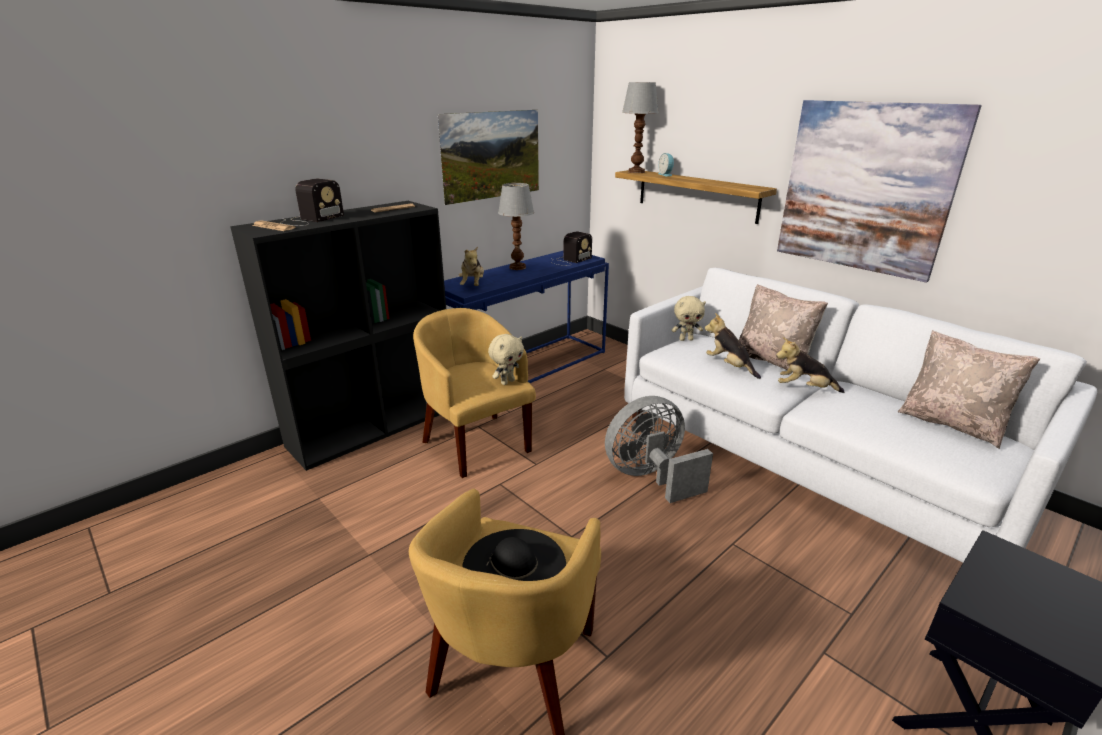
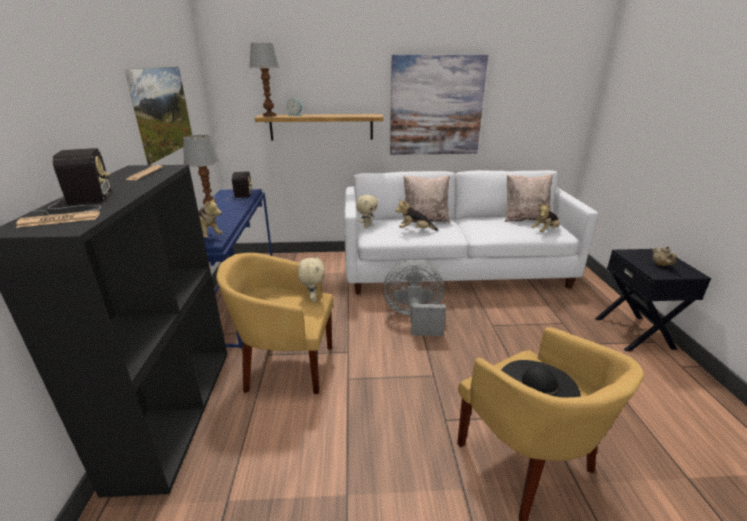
camera: 50 degrees left, 0 degrees up
(651, 477) = (414, 318): grey fan -> grey fan turned 75 degrees clockwise
(804, 388) = (460, 227): plush toy -> plush toy (545, 231)
(1027, 602) = (660, 265): none -> beige teapot

